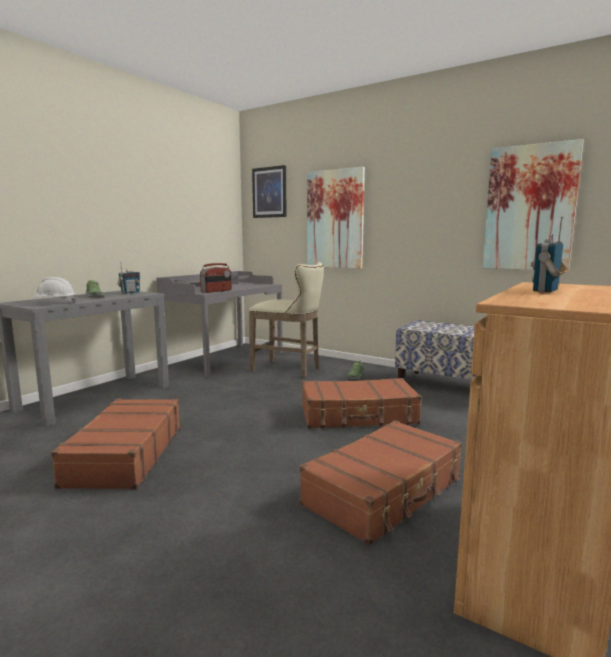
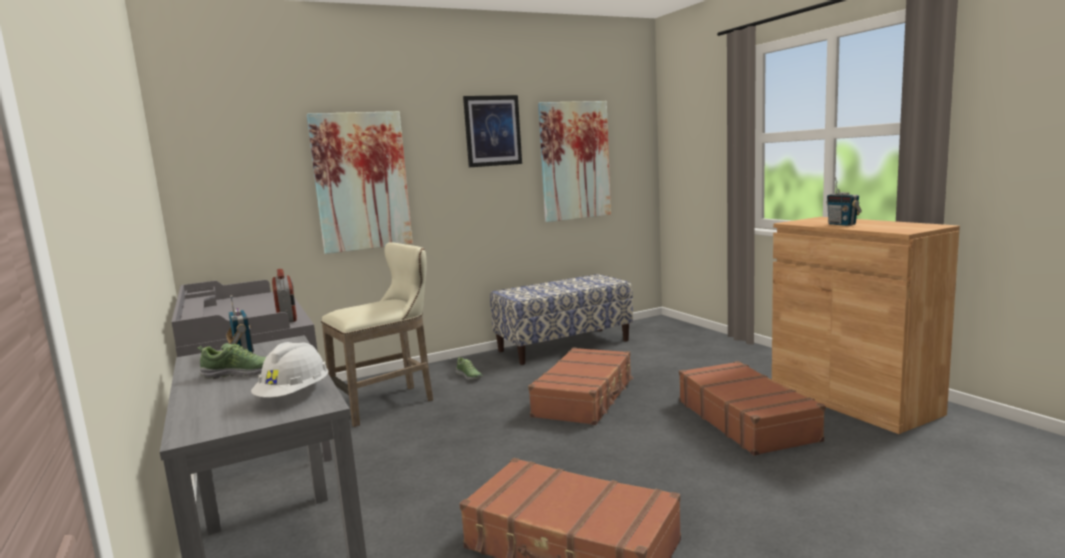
camera: 60 degrees left, 0 degrees up
(269, 192) = (226, 143): picture -> picture (492, 131)

